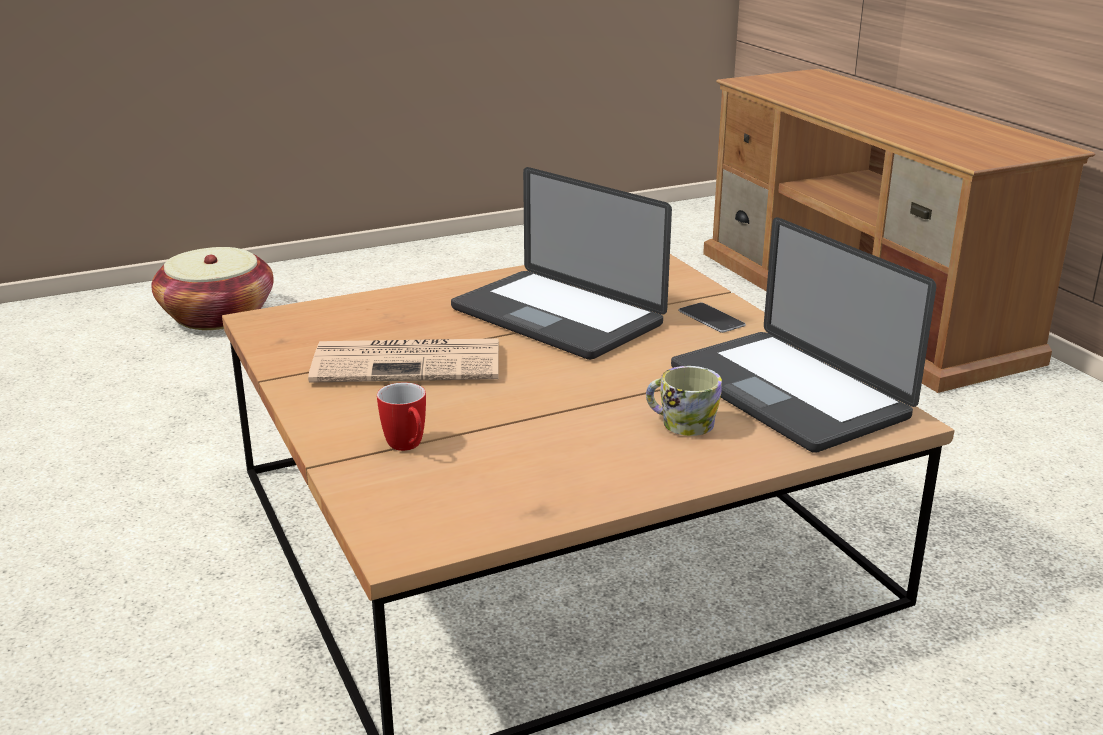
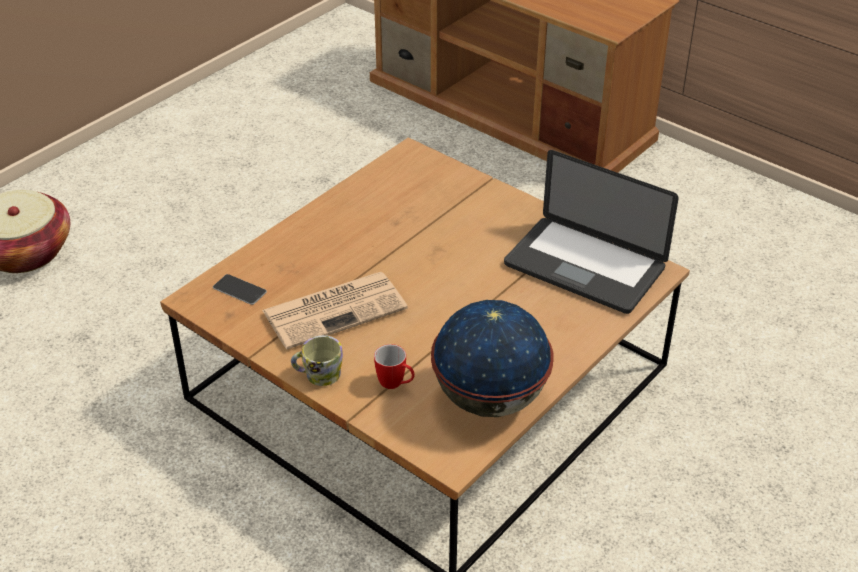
camera: 25 degrees left, 15 degrees up
(520, 494) = (489, 399): none -> globe
(556, 317) = (398, 236): laptop -> none
(680, 423) = (540, 312): mug -> mug (318, 374)
(711, 318) = (497, 209): phone -> phone (239, 289)

